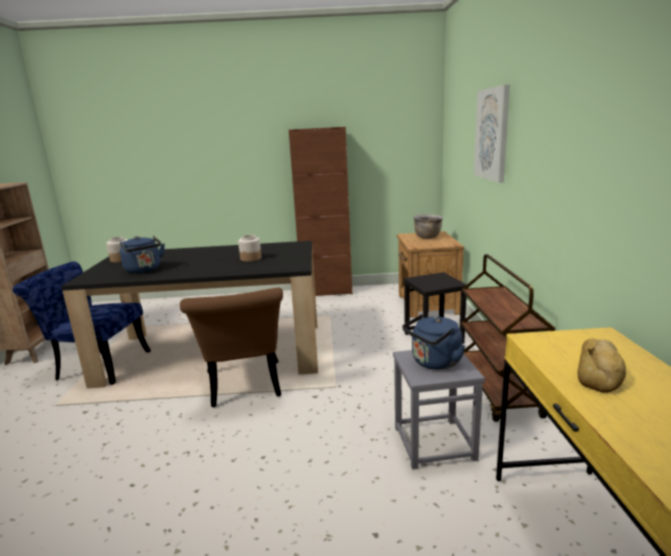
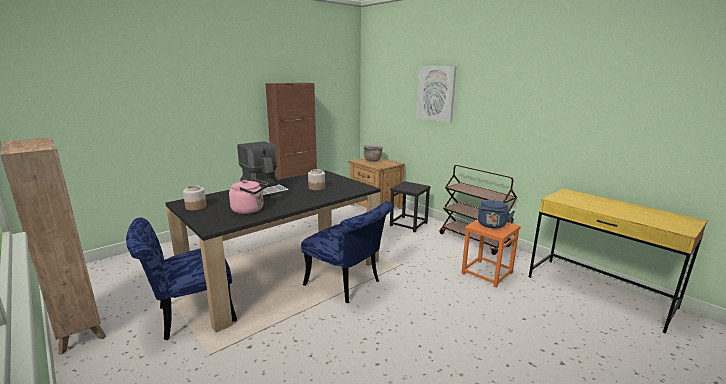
camera: 40 degrees left, 0 degrees up
(144, 270) = (250, 210): blue kettle -> pink kettle
(201, 254) = (265, 191): none -> coffee machine
(244, 388) = (347, 285): brown chair -> blue chair
(434, 443) = (486, 273): grey stool -> orange stool
(600, 371) = (594, 204): bread -> none

